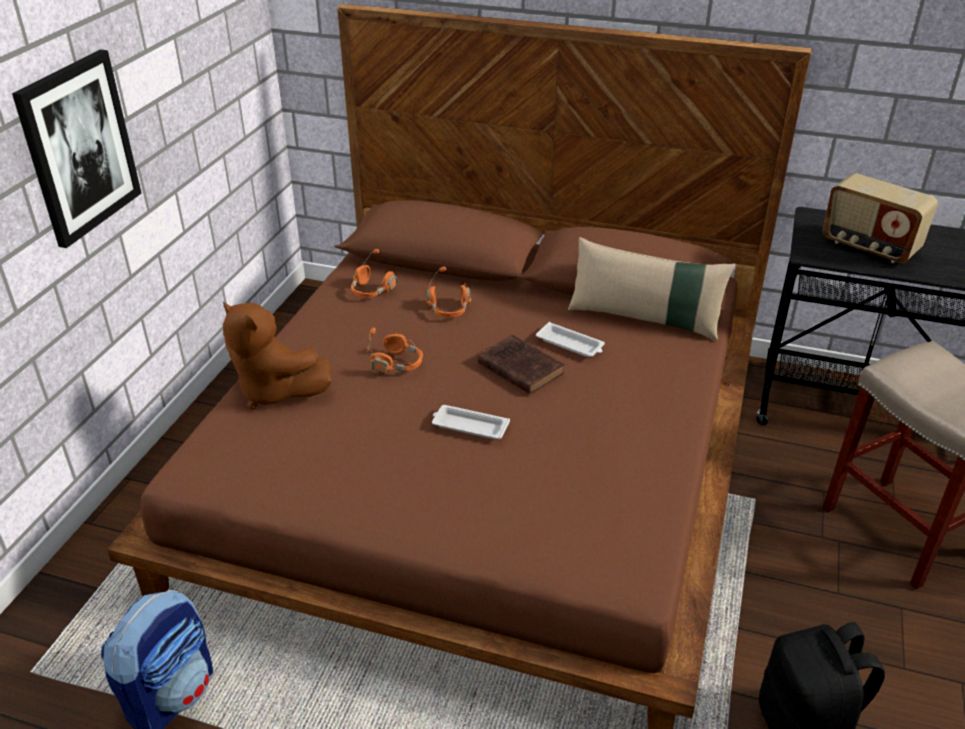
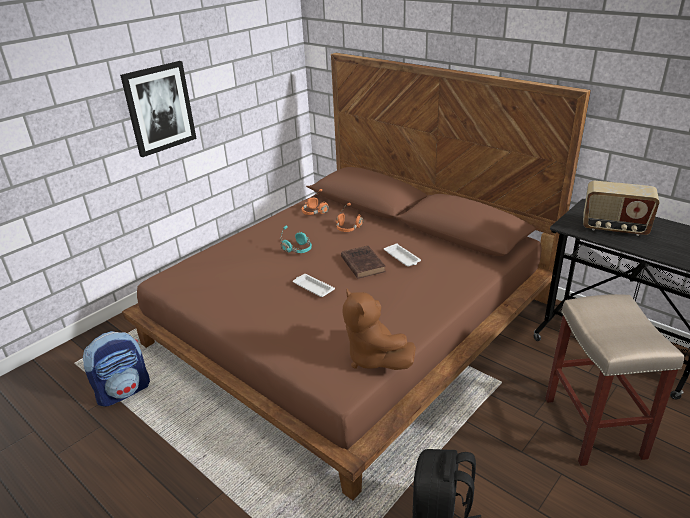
camera: 25 degrees right, 5 degrees down
(275, 391) = (229, 250): brown plush toy -> brown plush toy (373, 357)
(398, 364) = (298, 249): orange headphones -> turquoise headphones
(645, 318) = (459, 252): beige pillow -> none
(869, 247) = (614, 228): radio -> radio turned 45 degrees counterclockwise

